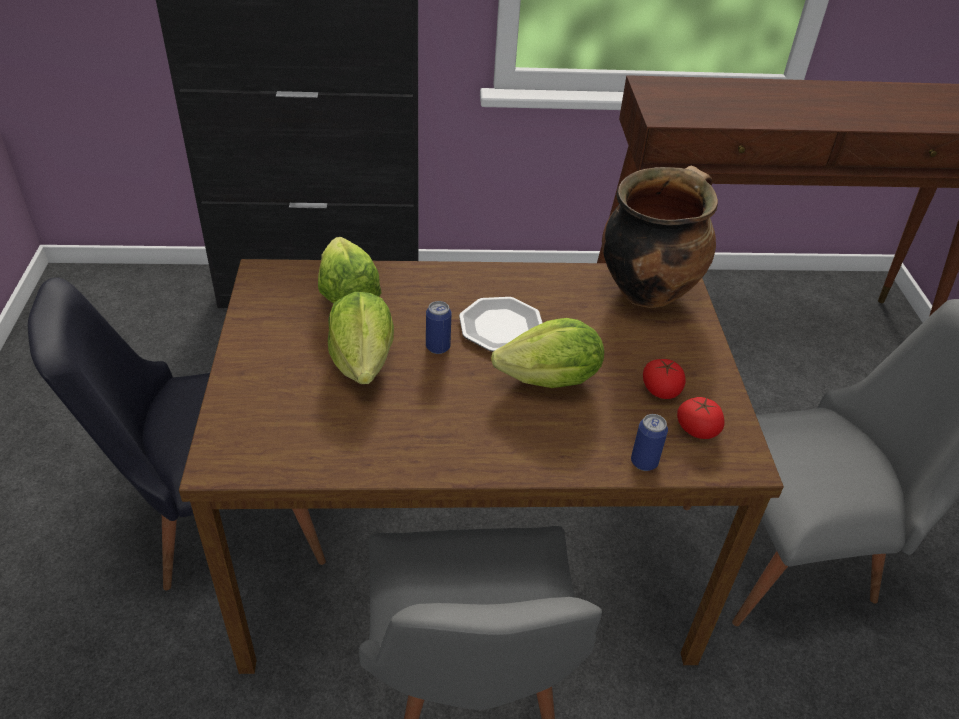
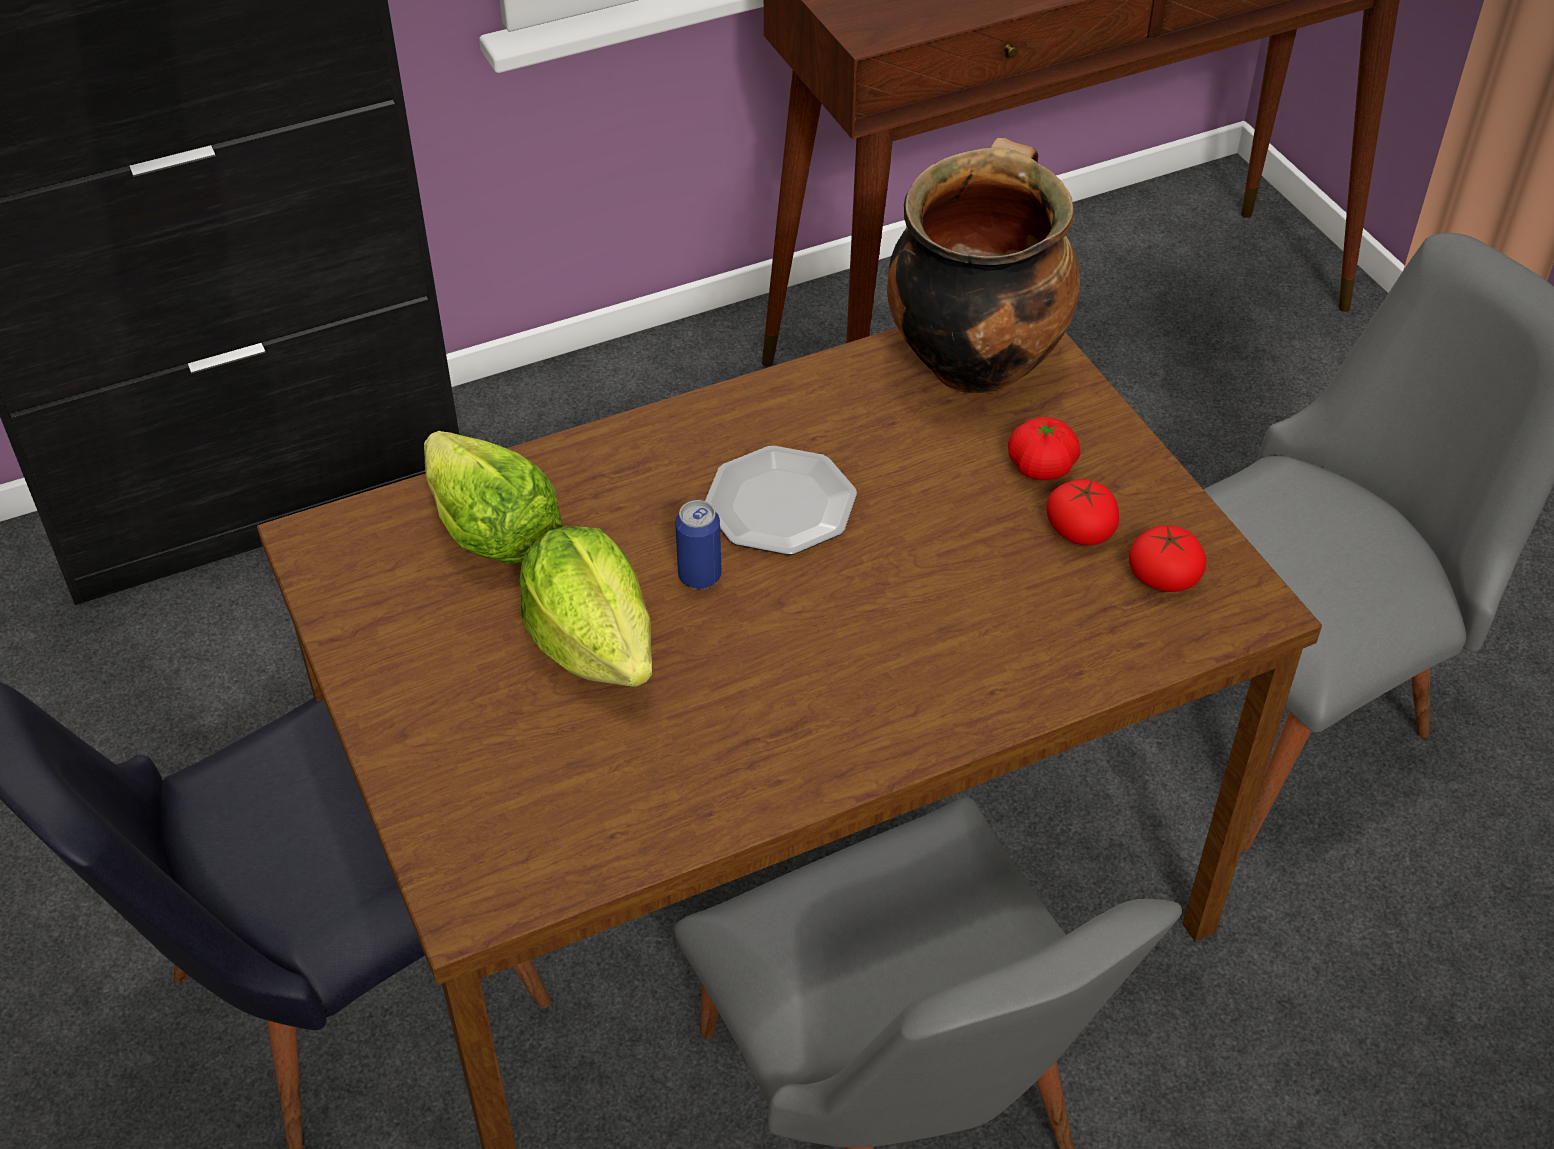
camera: 20 degrees left, 5 degrees up
(551, 380) = (909, 572): lettuce -> none
(644, 462) = (1114, 658): can -> none
(656, 351) = (1041, 467): none -> tomato

